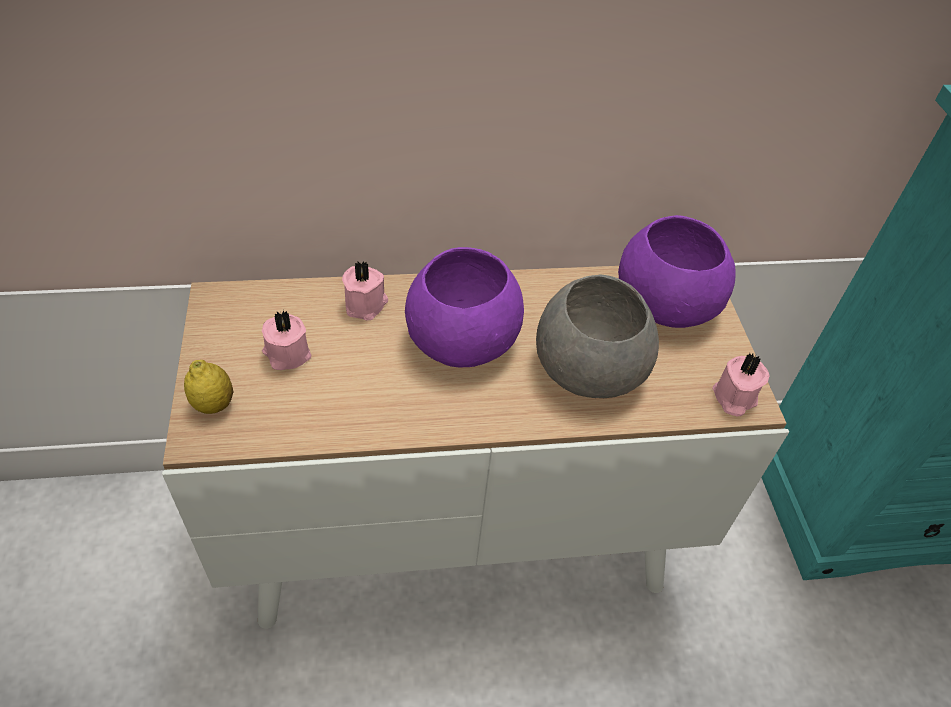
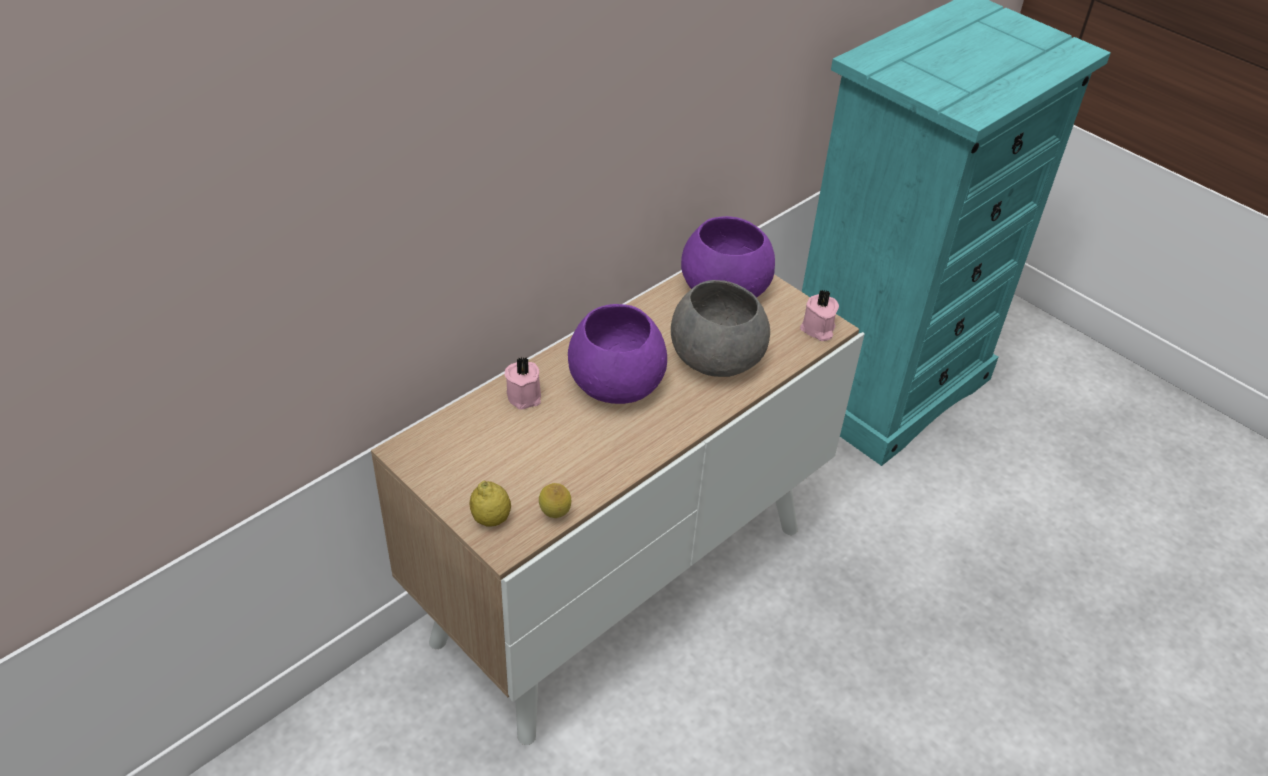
camera: 35 degrees left, 5 degrees down
(270, 436) = (555, 515): none -> lemon
(286, 354) = (505, 458): pink candle -> none

